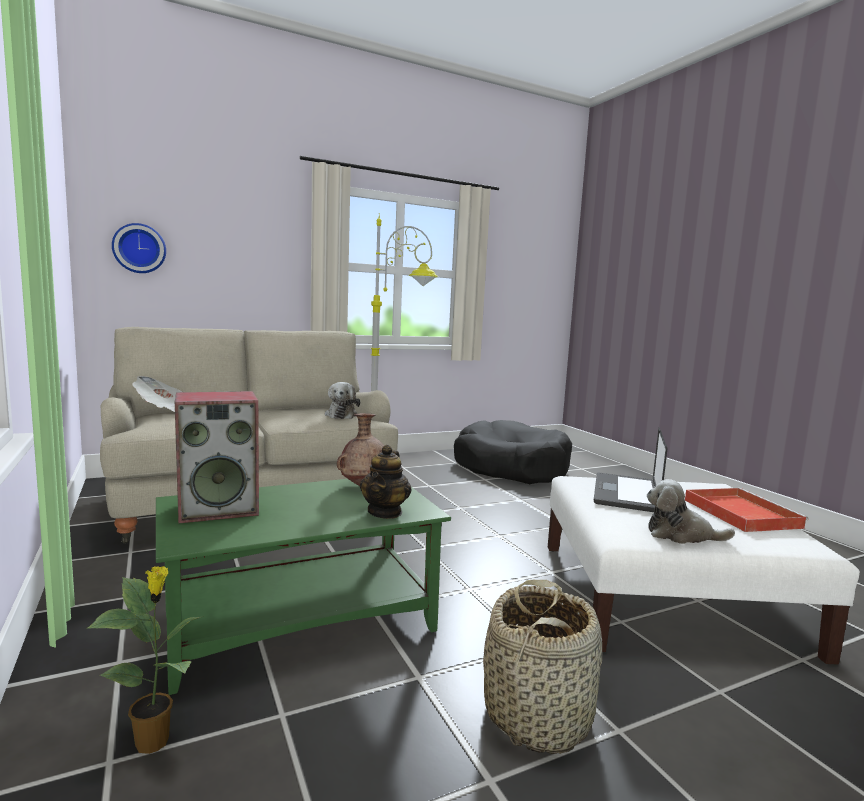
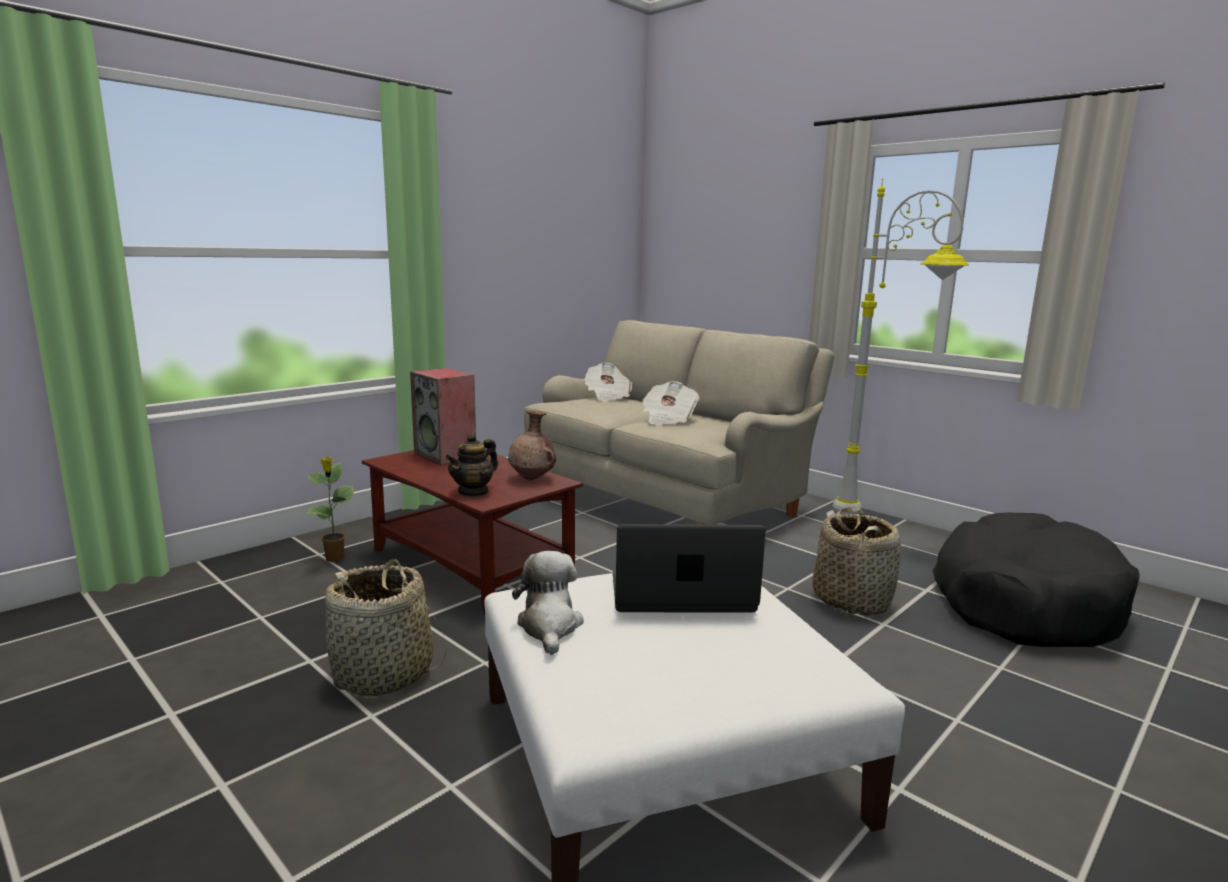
camera: 70 degrees right, 5 degrees up
(139, 248) = (682, 247): wall clock -> none
(288, 415) = (668, 419): none -> newspaper
(302, 621) = (472, 565): green coffee table -> brown coffee table
(341, 415) = (707, 431): plush toy -> none
(385, 512) = (473, 492): teapot -> teapot turned 45 degrees counterclockwise
(486, 497) = (852, 599): none -> basket
(739, 513) = (691, 679): red tray -> none

